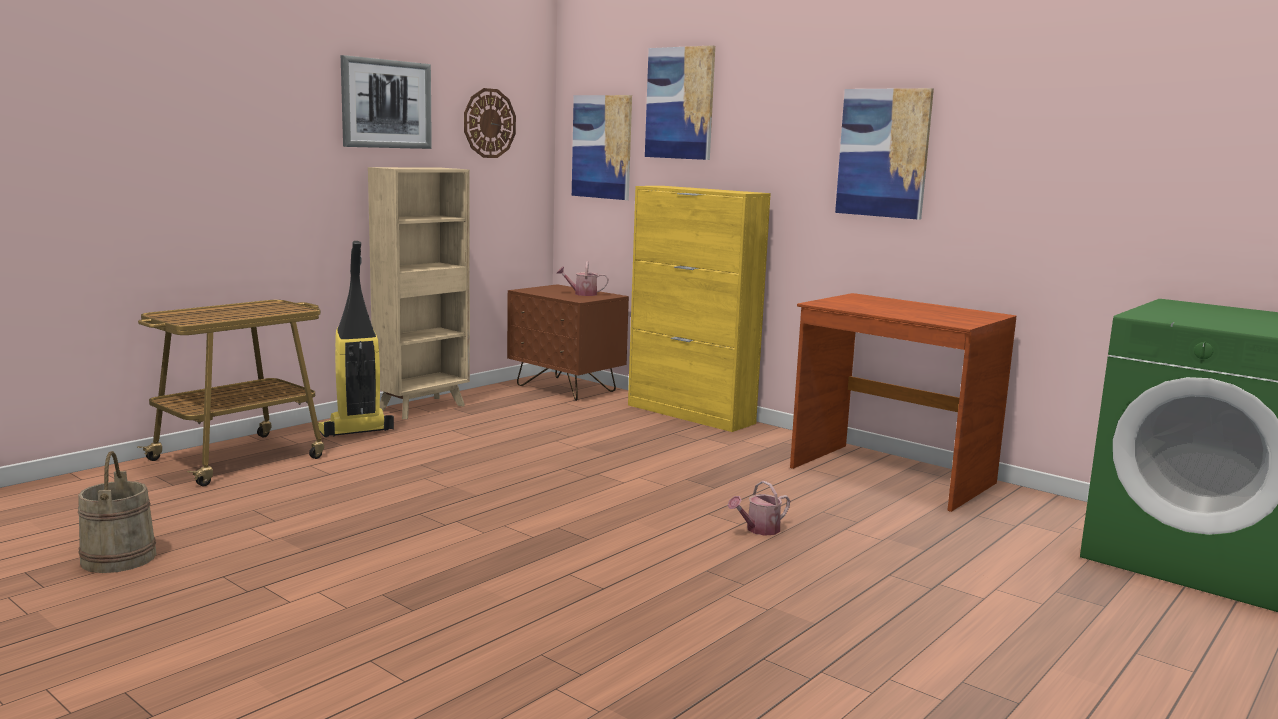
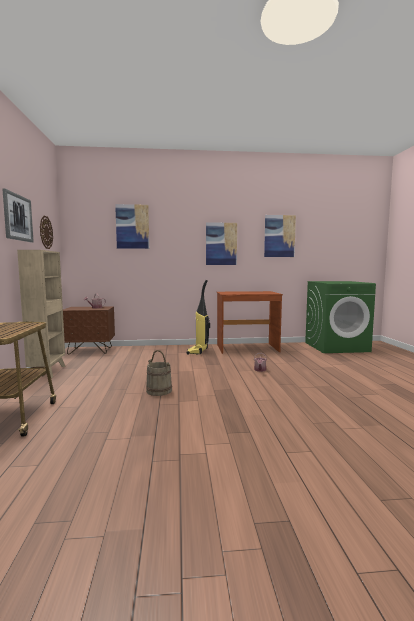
camera: 45 degrees left, 5 degrees down
(118, 558) = (75, 484): beige bucket -> beige bucket (159, 391)
(355, 431) = (41, 388): vacuum cleaner -> vacuum cleaner (198, 351)
(602, 147) = (91, 245): picture -> picture (279, 236)
(690, 414) = (155, 347): yellow cabinet -> none

